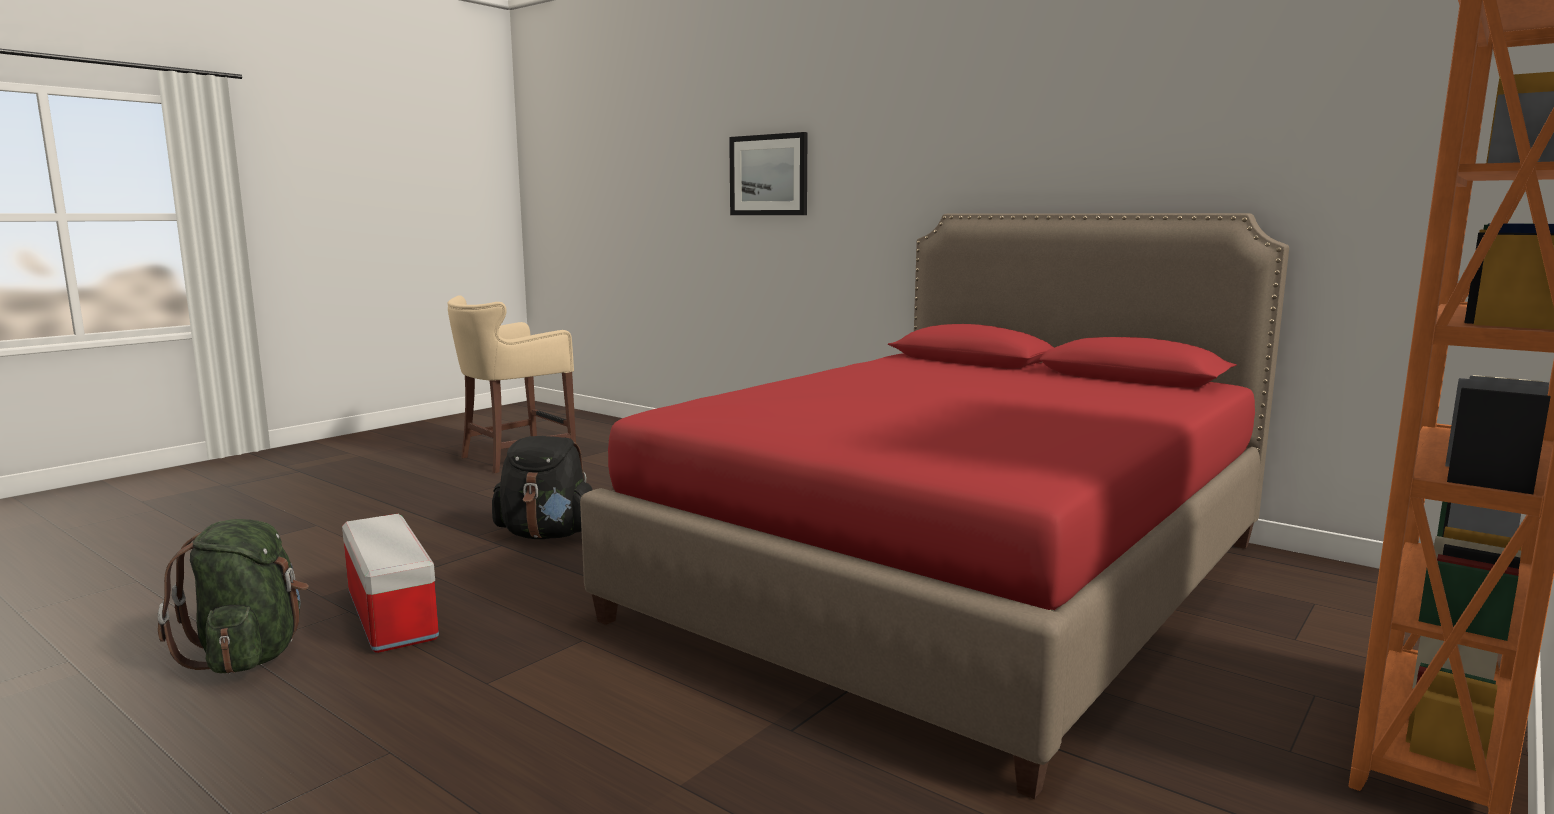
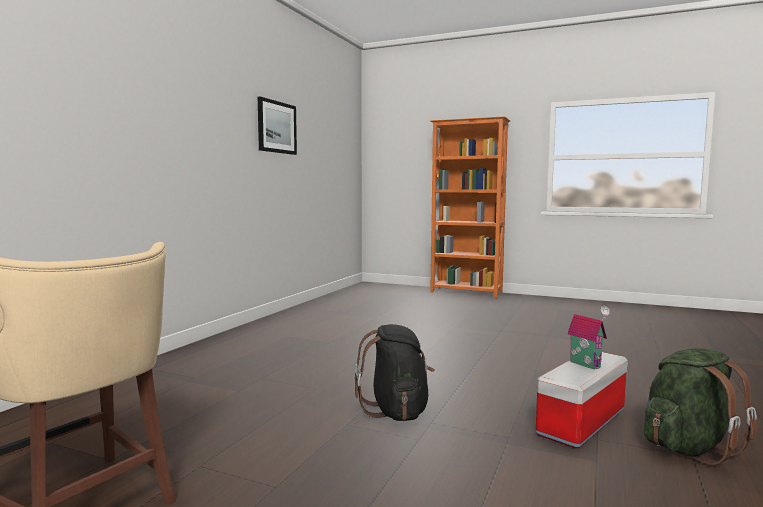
camera: 105 degrees left, 5 degrees down
(386, 541) = (586, 364): none -> toy house
(769, 175) = (90, 104): picture -> picture (276, 127)
(955, 579) = (396, 323): red bed -> none

